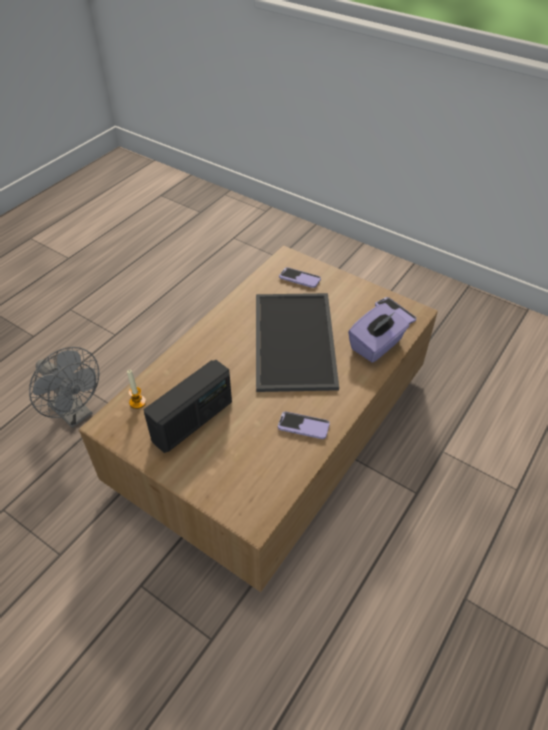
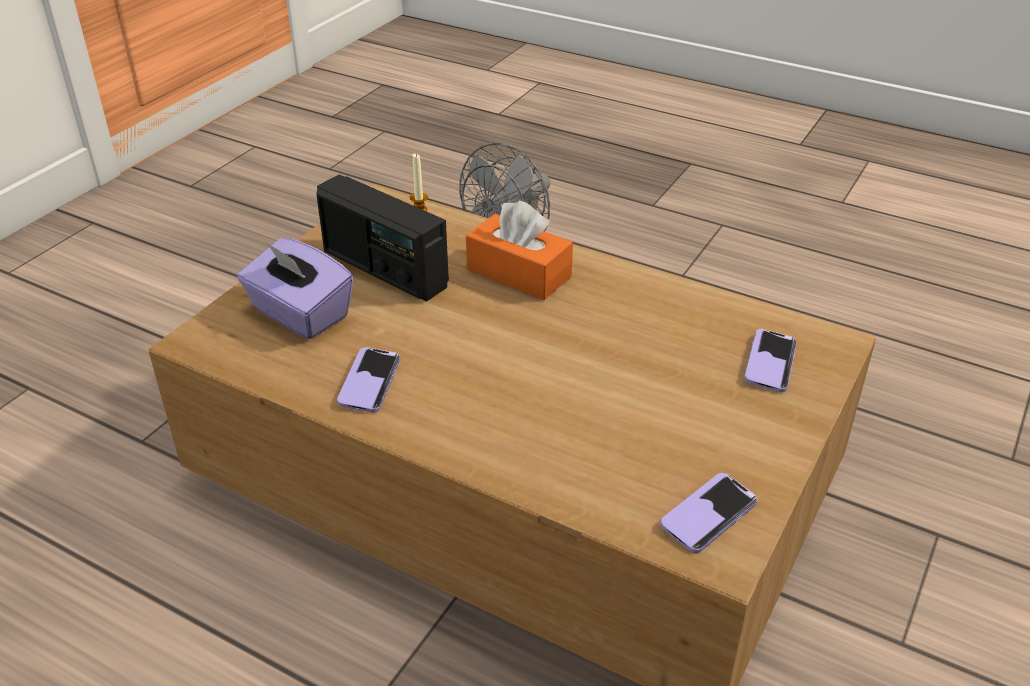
camera: 85 degrees right, 10 degrees down
(210, 358) = (518, 273): none -> orange tissue box
(296, 341) = (578, 365): tray -> none
(376, 345) = (590, 480): purple tissue box -> purple tissue box (299, 314)

